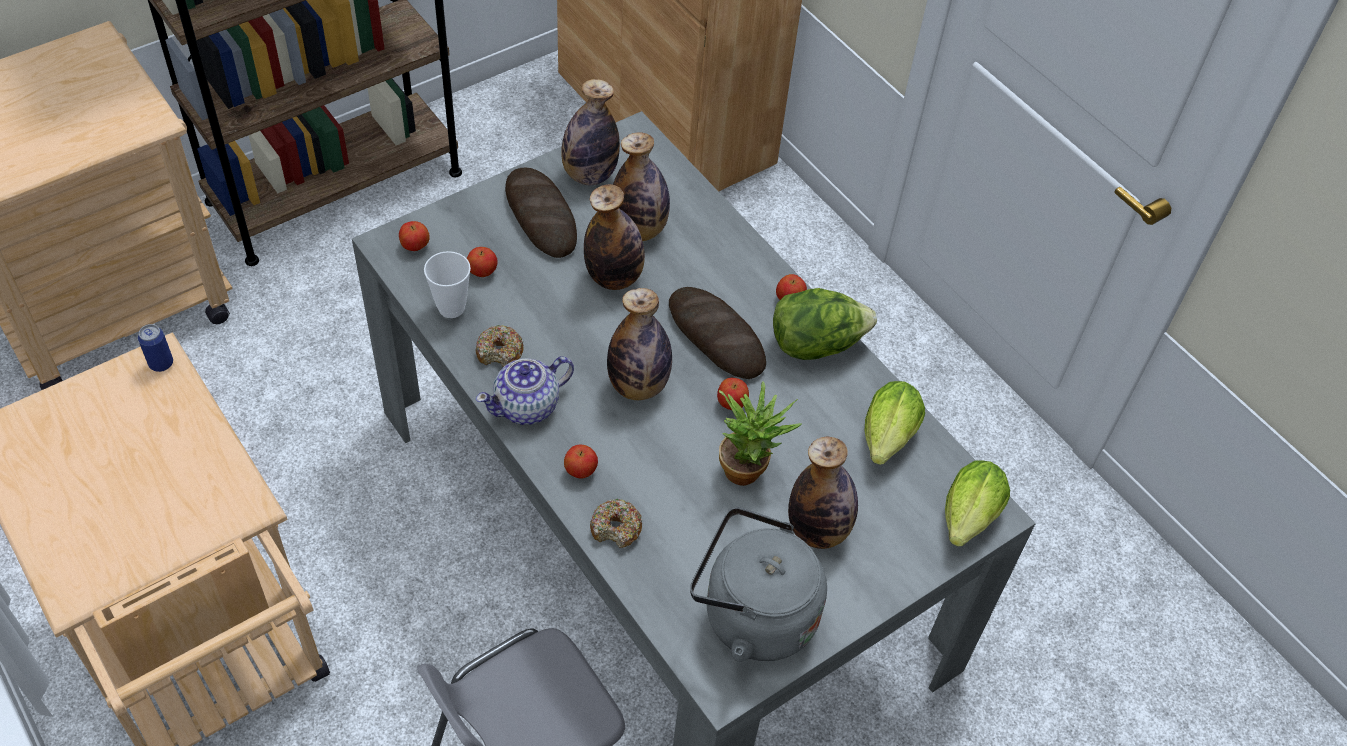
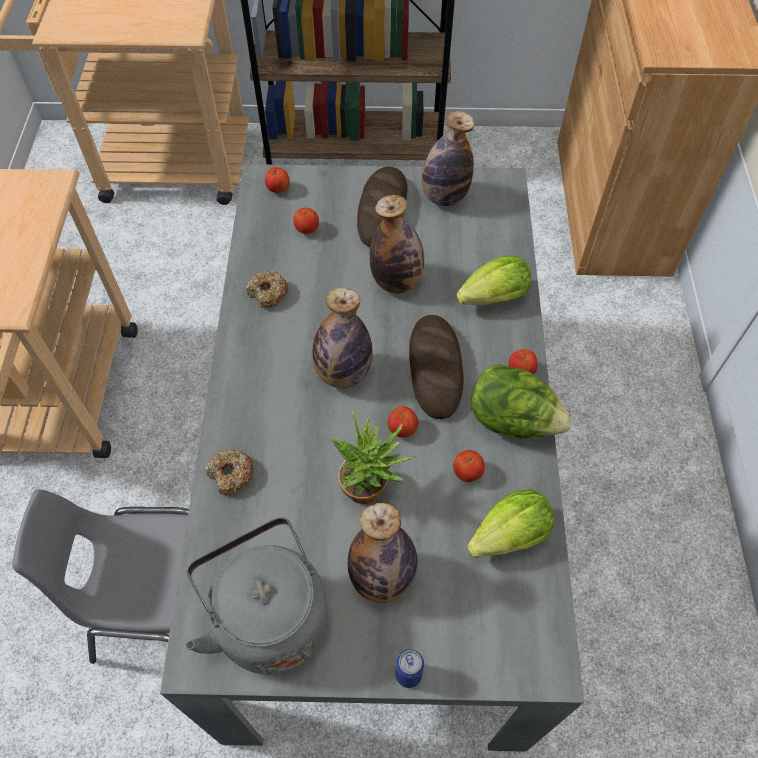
camera: 40 degrees right, 5 degrees up
(161, 363) = (51, 186): can -> can (408, 674)
(451, 308) = (264, 244): cup -> none
(528, 406) = (252, 344): teapot -> none
(580, 470) = (245, 414): apple -> apple (467, 472)
(639, 229) = (446, 255): bottle -> none
(966, 521) = (519, 656): lettuce -> lettuce (489, 299)

